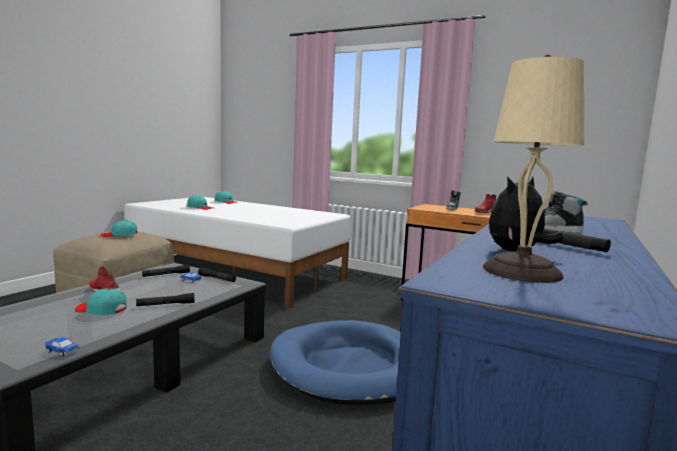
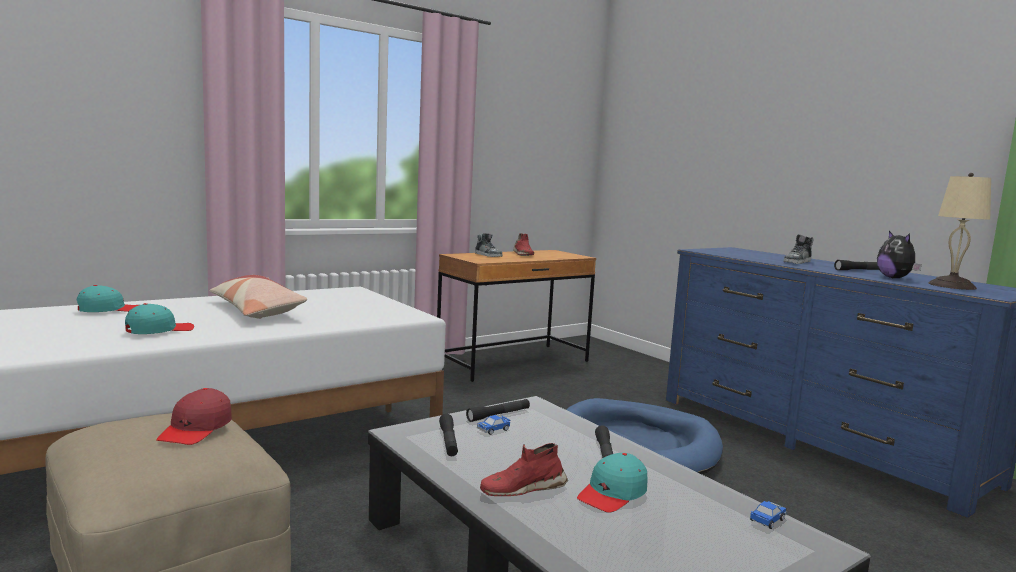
camera: 65 degrees left, 0 degrees up
(119, 235) = (196, 429): turquoise cap -> red cap
(255, 210) = (257, 310): none -> pillow

